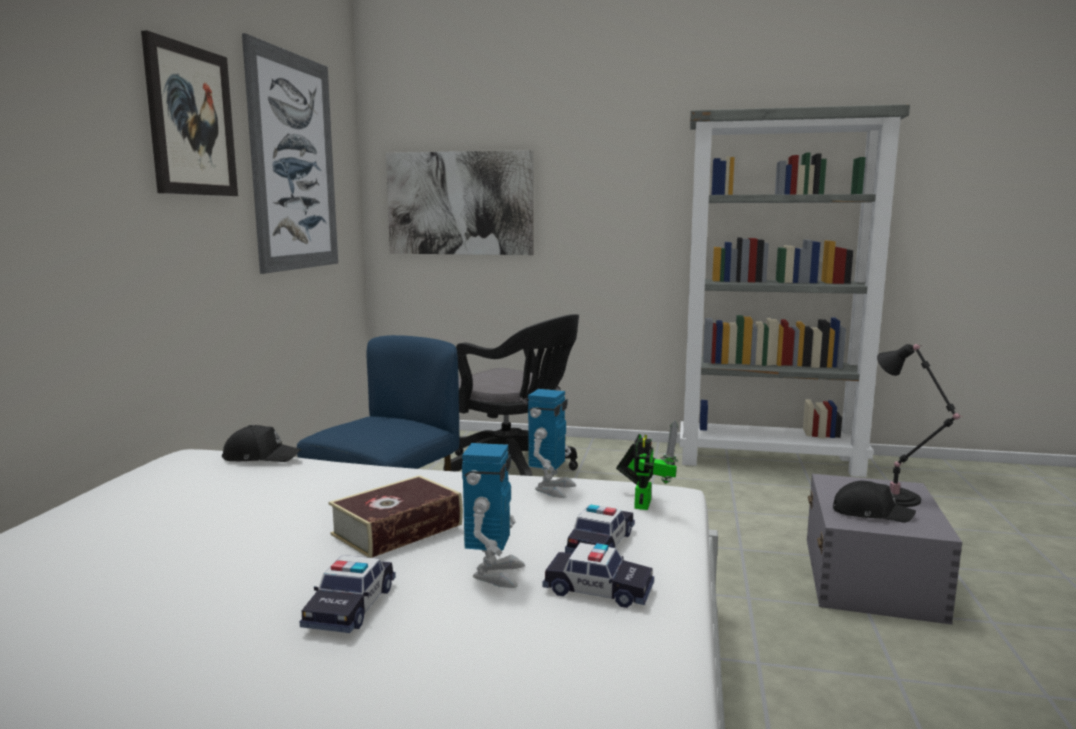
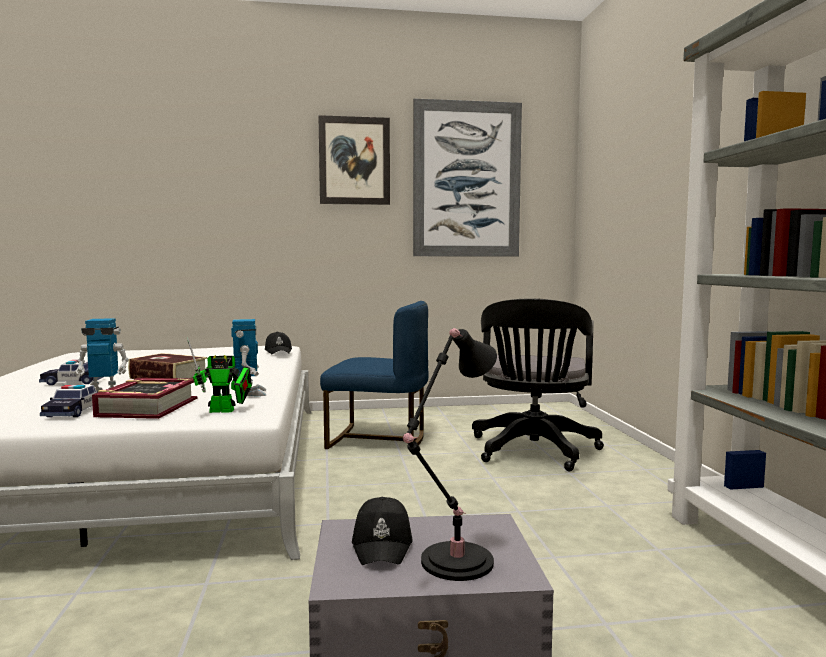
camera: 70 degrees right, 5 degrees down
(459, 203) = (615, 200): picture -> none
(551, 489) = (250, 393): toy robot -> toy robot turned 105 degrees counterclockwise
(601, 542) = (147, 407): toy car -> book

